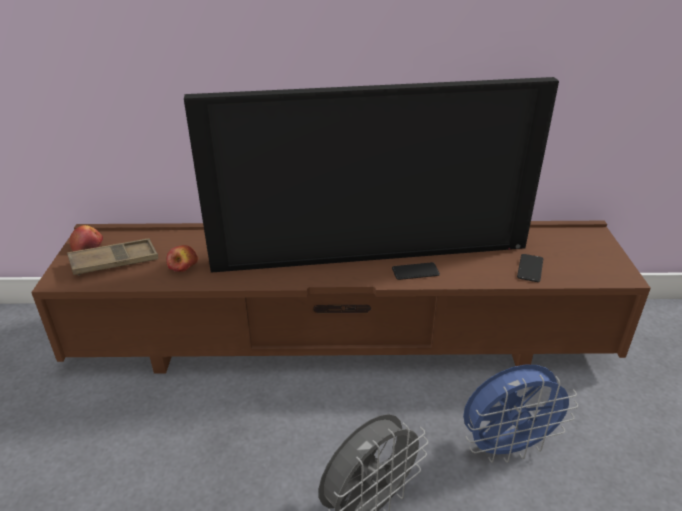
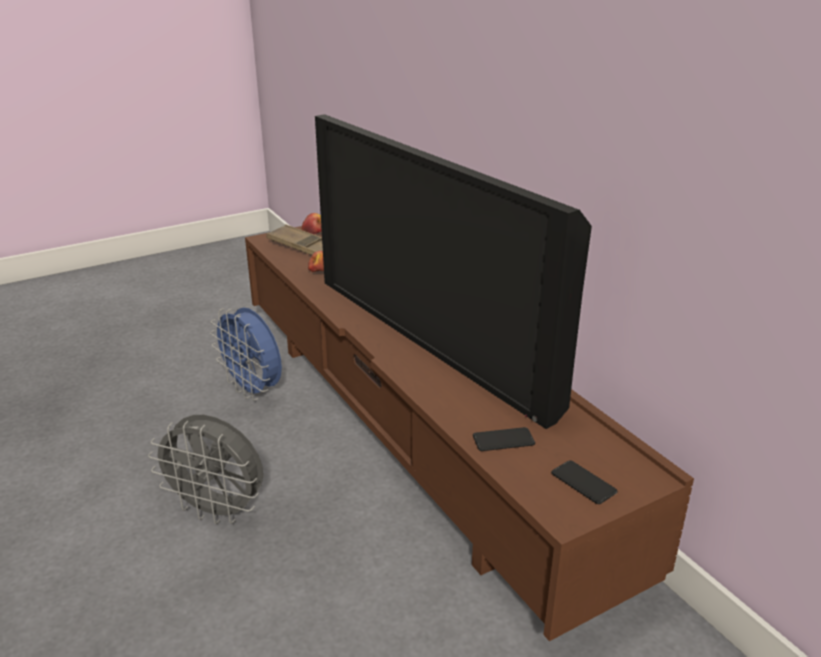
camera: 60 degrees right, 5 degrees down
(415, 272) = (421, 372): phone -> phone (583, 483)
(507, 447) = (344, 584): blue fan -> blue fan (254, 390)

